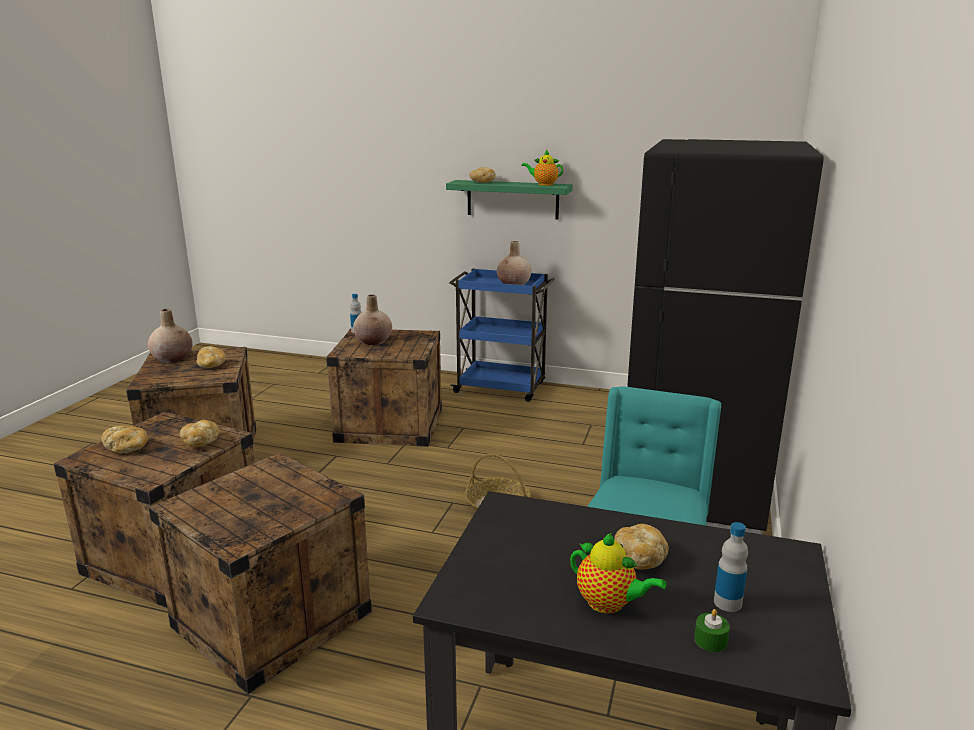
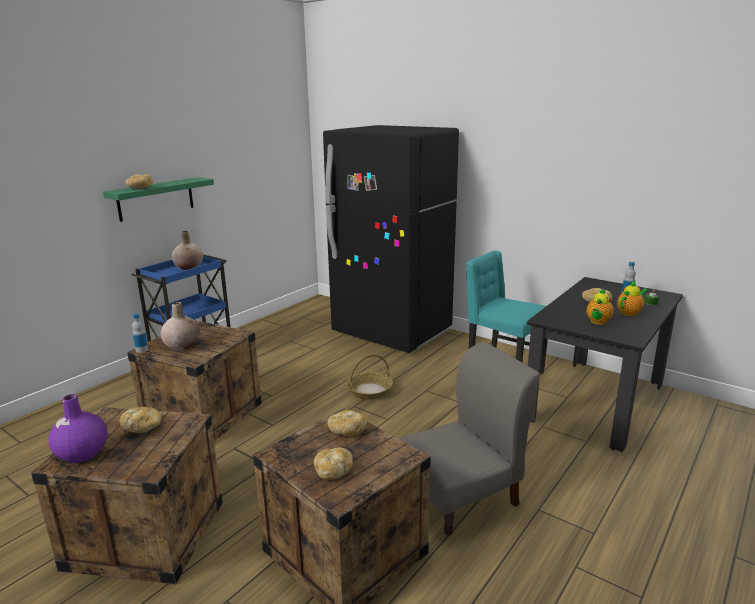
camera: 70 degrees left, 0 degrees up
(173, 358) = (82, 453): beige vase -> purple vase
(272, 619) = (461, 497): crate -> grey chair
(543, 184) = (187, 180): teapot -> teapot (597, 322)

